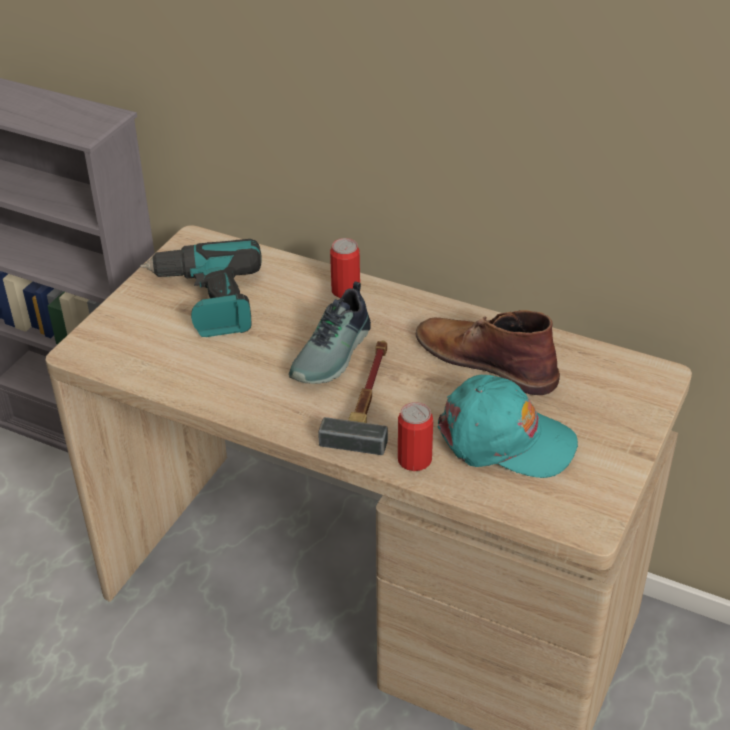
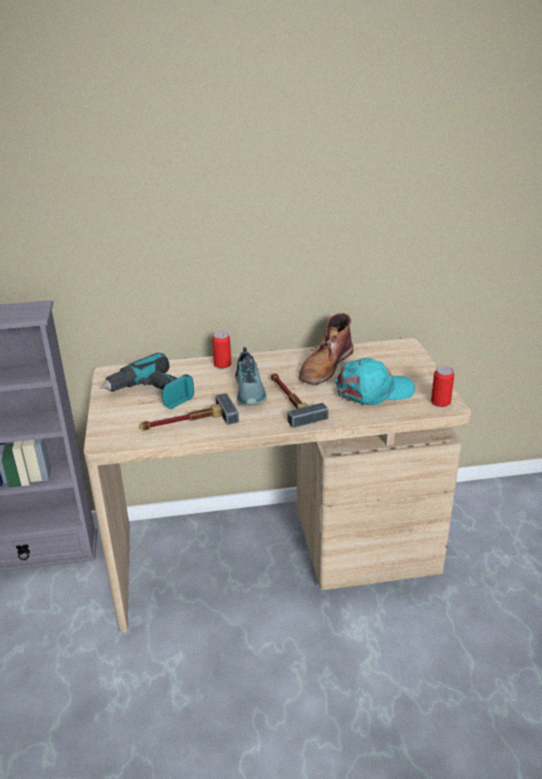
camera: 35 degrees left, 10 degrees down
(201, 369) = (187, 422): none -> hammer
(414, 460) = (344, 414): can -> can (440, 402)
(485, 359) = (325, 366): brown boot -> brown boot turned 60 degrees counterclockwise

